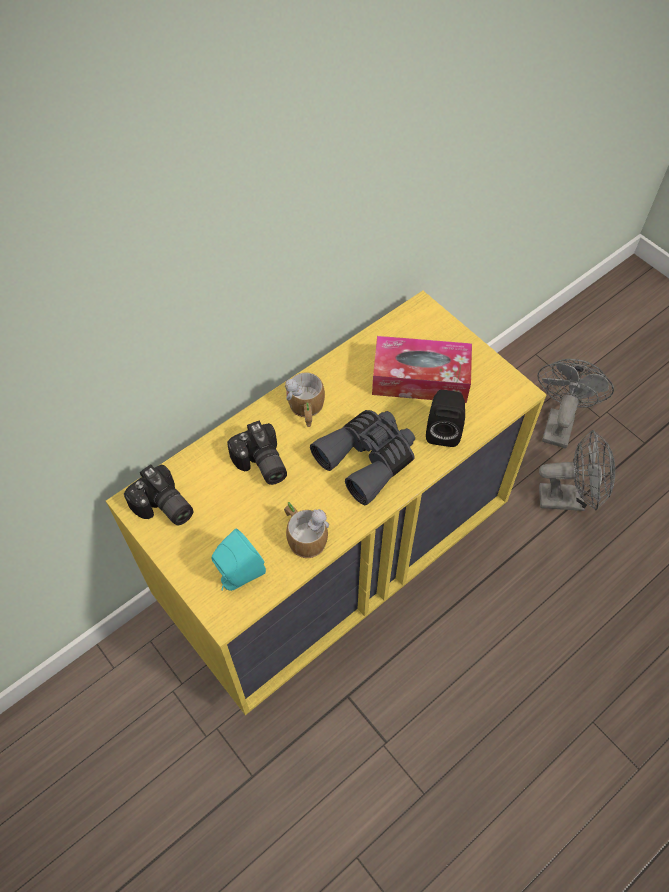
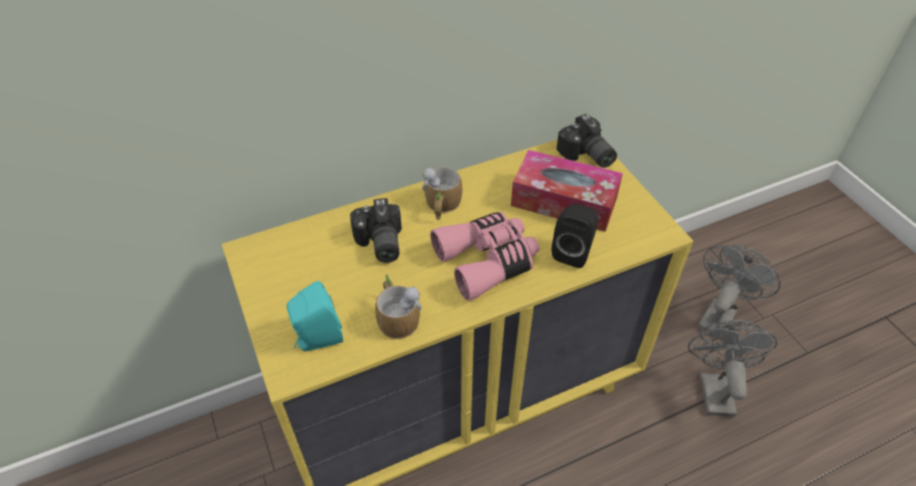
camera: 15 degrees right, 10 degrees down
(163, 508) = (271, 261): camera -> camera (586, 156)
(368, 459) = (487, 261): grey binoculars -> pink binoculars
(569, 498) = (714, 388): grey fan -> grey fan turned 105 degrees counterclockwise

